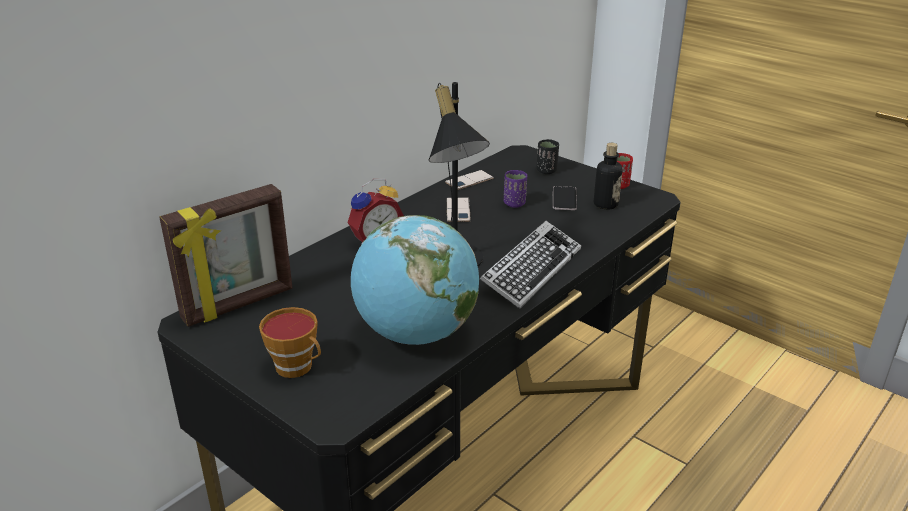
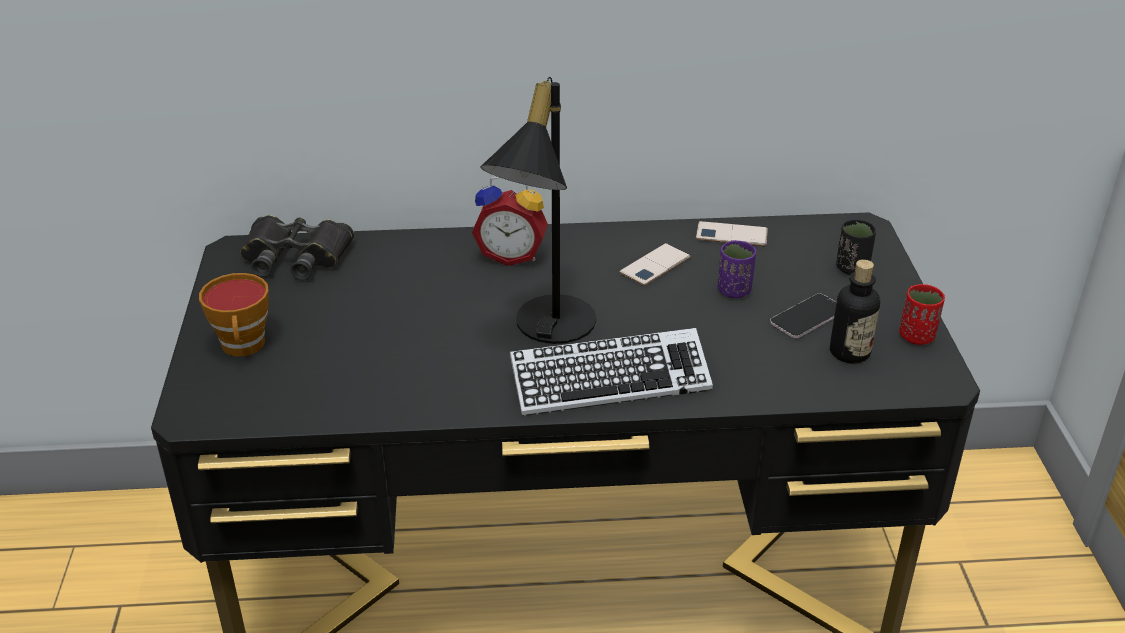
camera: 45 degrees right, 5 degrees up
(239, 305) = (295, 256): picture frame -> black binoculars
(416, 333) = (384, 378): globe -> none

